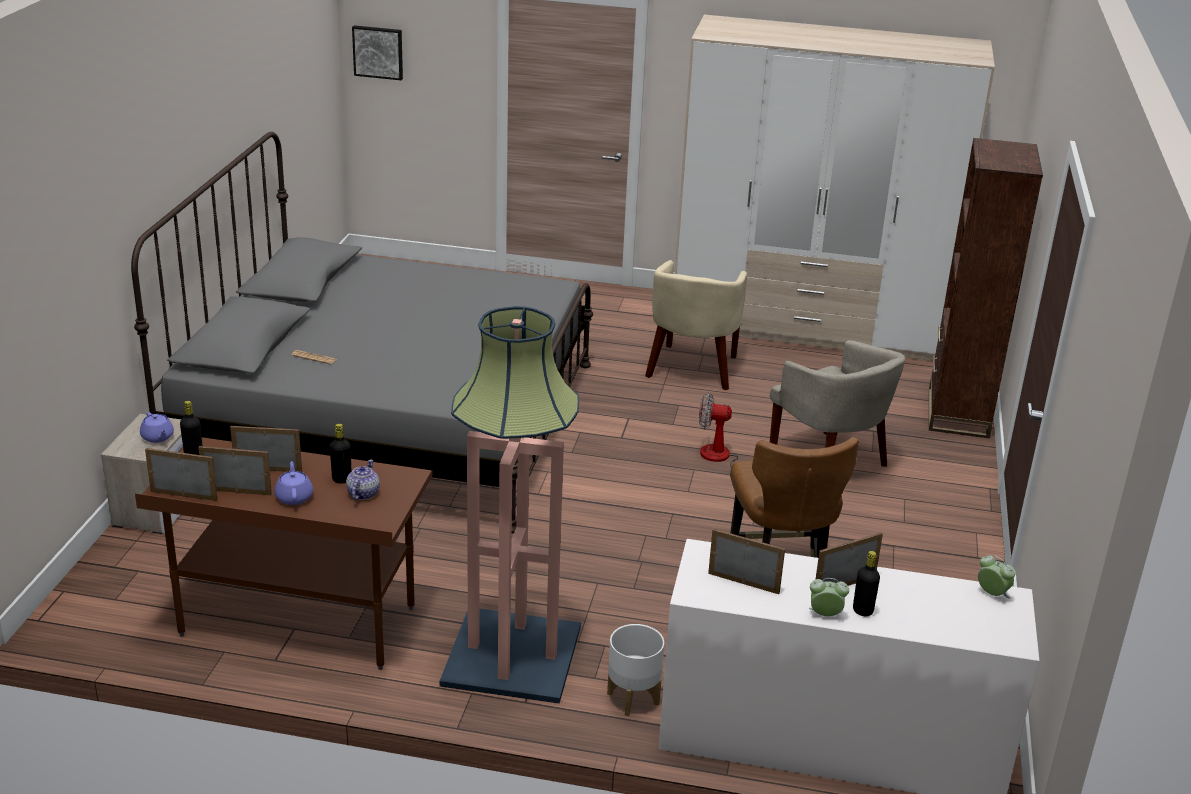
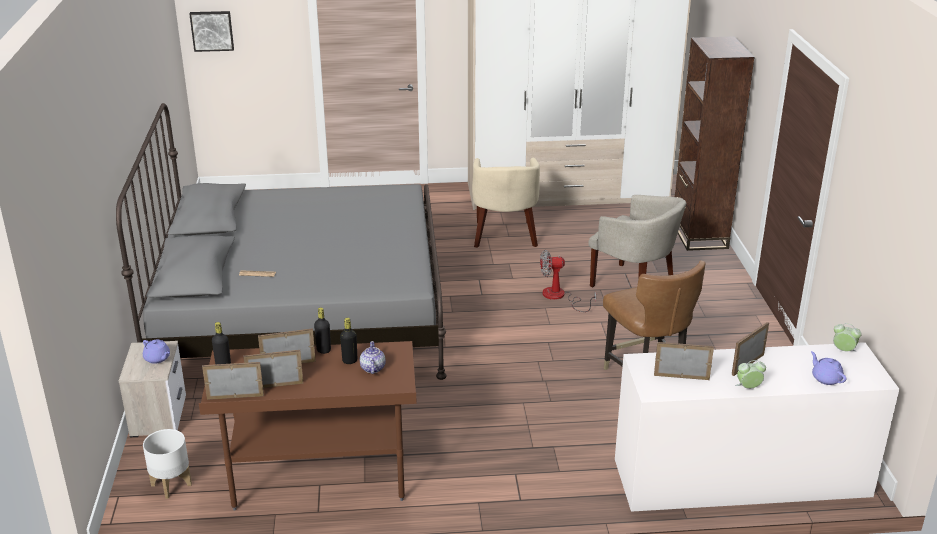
camera: 15 degrees left, 0 degrees up
(294, 497) = (322, 381): purple teapot -> purple teapot (826, 378)
(511, 656) = (491, 469): floor lamp -> none
(632, 698) = (593, 479): white planter -> white planter (171, 485)
(862, 611) = (770, 379): black bottle -> black bottle (323, 350)

